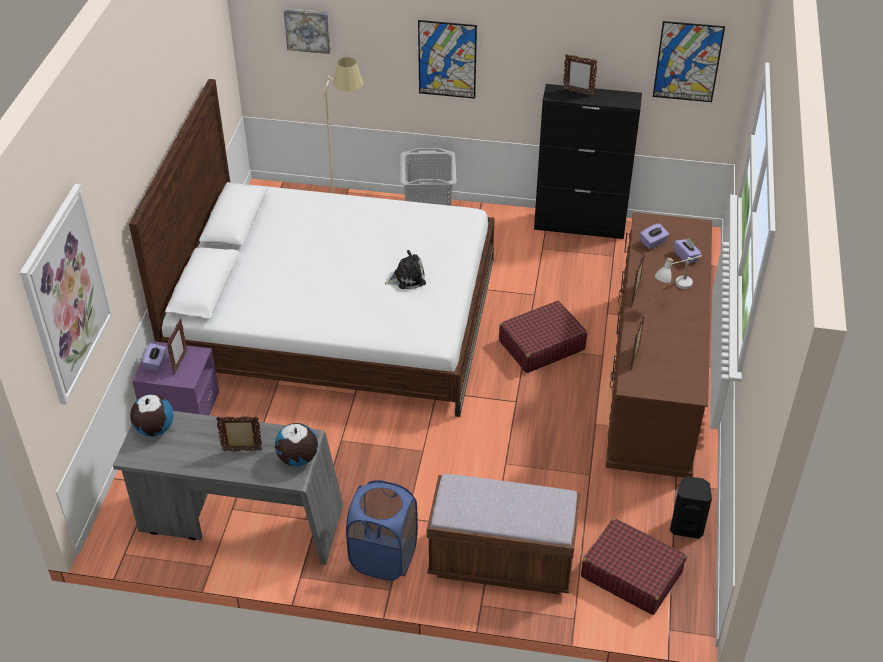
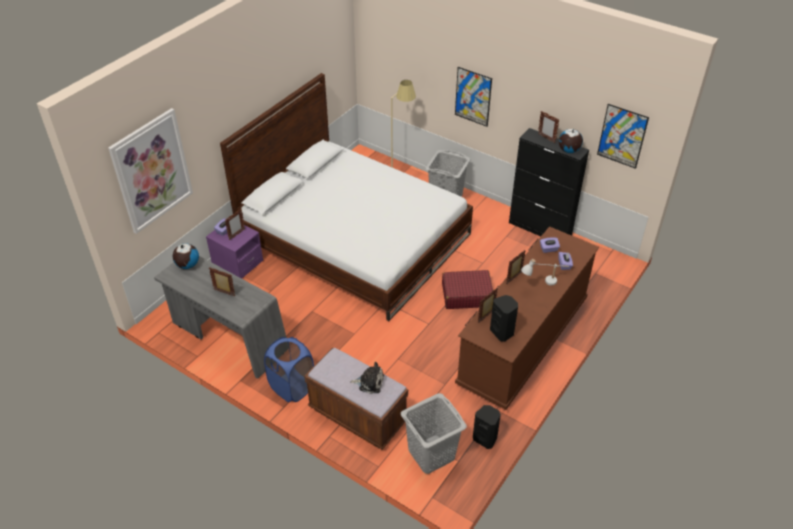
camera: 25 degrees right, 0 degrees up
(298, 459) = (250, 308): globe -> globe (568, 150)
(308, 29) = (395, 58): picture -> none
(407, 278) = (390, 226): plush toy -> plush toy (369, 382)
(631, 574) = (431, 454): red suitcase -> grey laundry basket
(669, 370) = (502, 332): none -> black speaker

